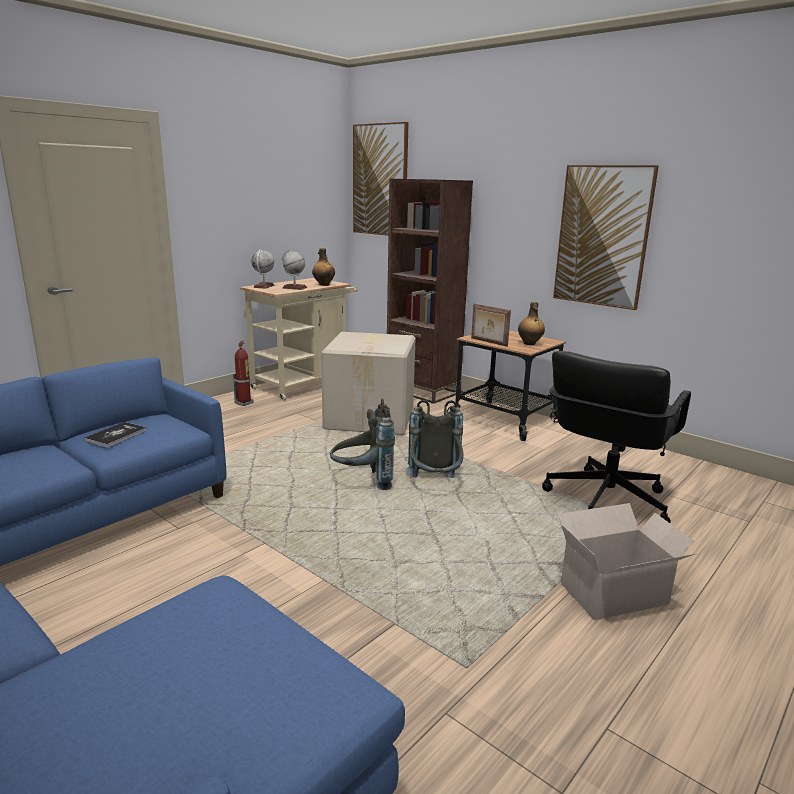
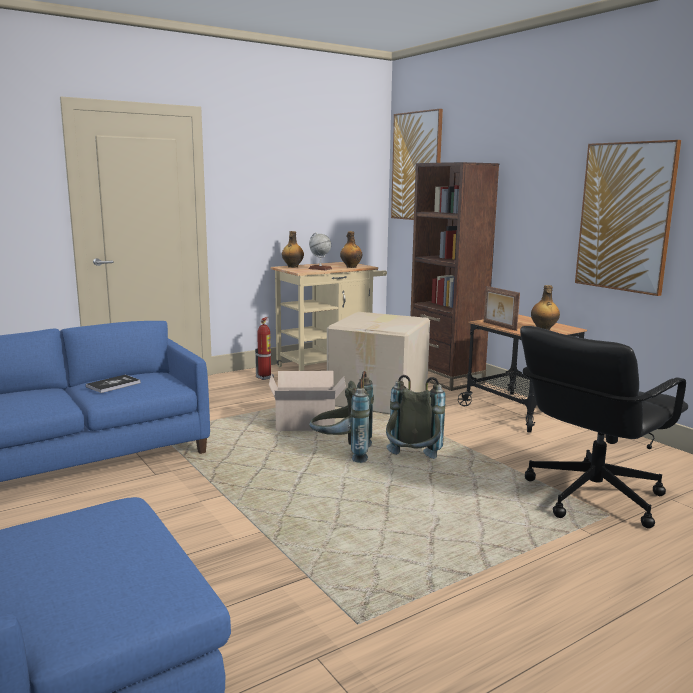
camera: 15 degrees right, 5 degrees down
(264, 286) = (292, 267): globe -> bottle
(616, 594) = (554, 583): cardboard box -> cardboard box (307, 425)

